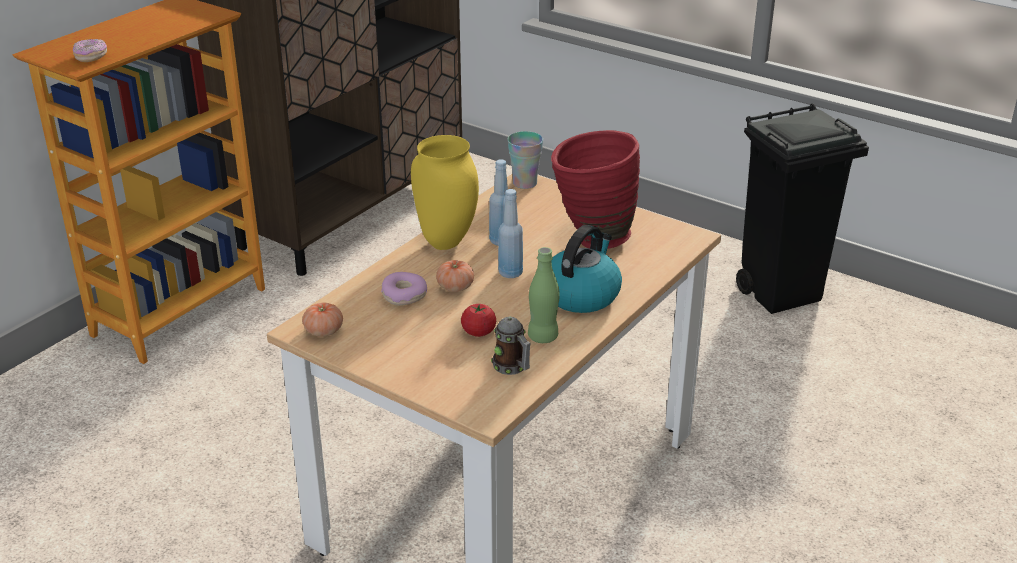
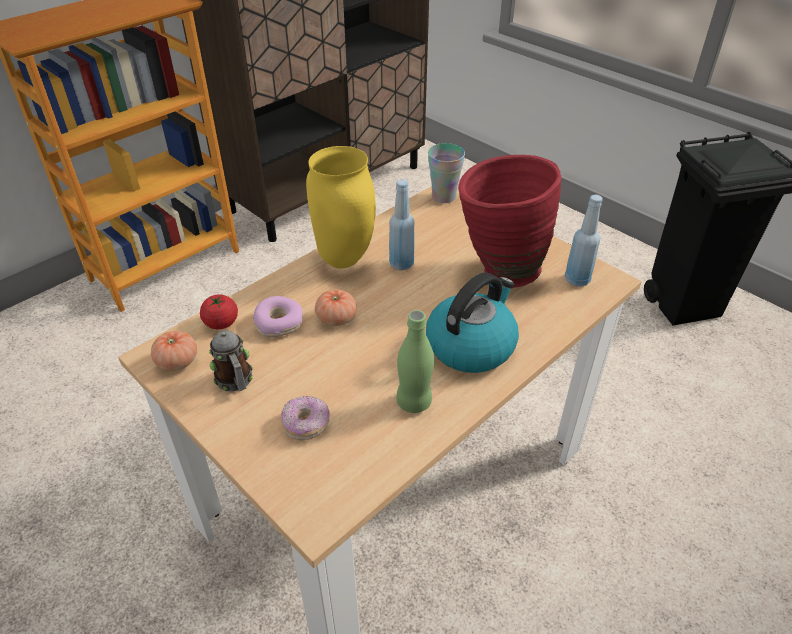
camera: 10 degrees right, 10 degrees up
(91, 57) = (39, 35): donut -> donut (306, 424)
(478, 332) = (343, 385): tomato -> tomato (221, 323)
(510, 273) = (400, 306): blue bottle -> blue bottle (577, 280)
(512, 367) = (367, 445): mug -> mug (236, 382)

